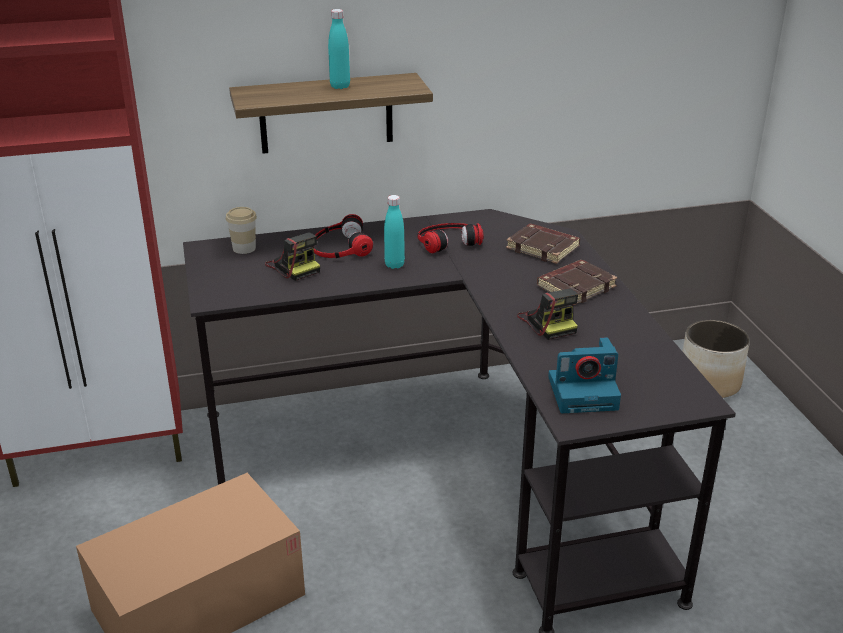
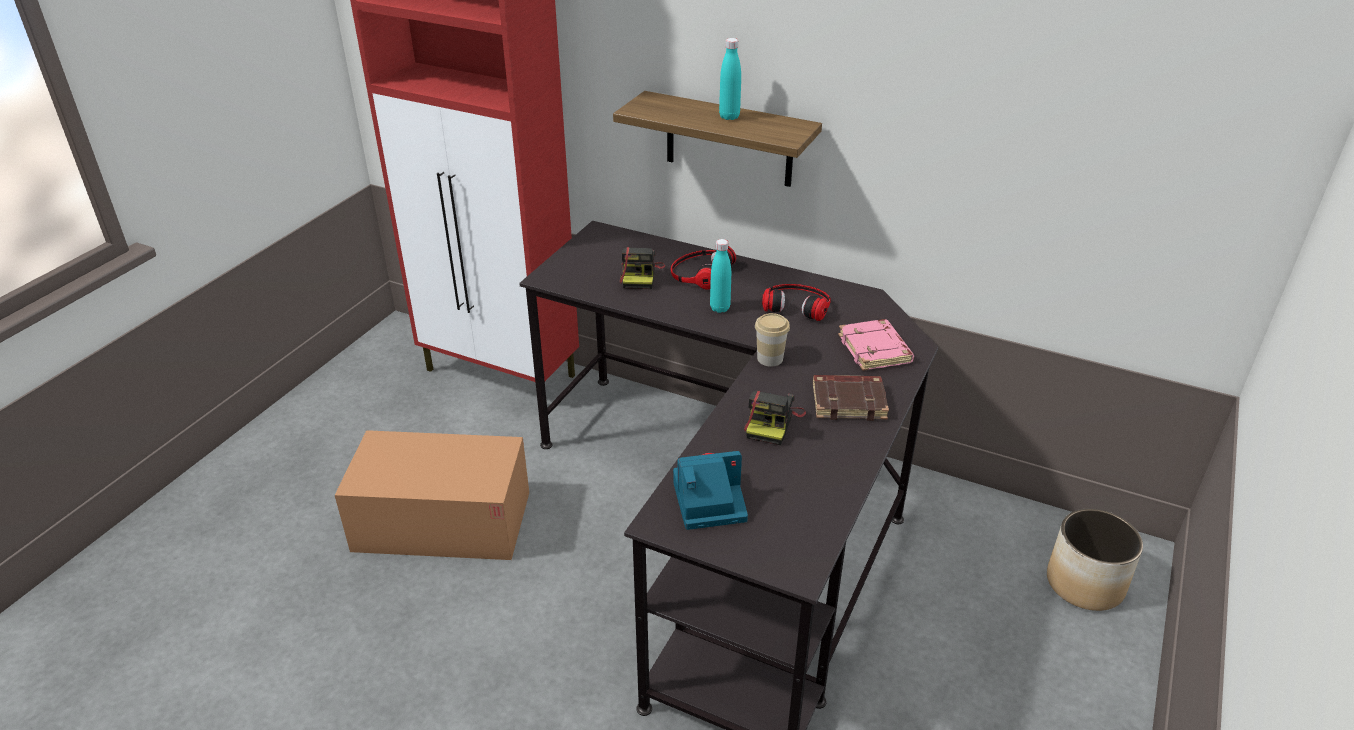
camera: 40 degrees right, 5 degrees up
(244, 248) = (626, 244): cup -> cup (770, 358)
(544, 248) = (876, 350): brown book -> pink book
(584, 392) = (707, 502): camera -> camera turned 135 degrees clockwise

